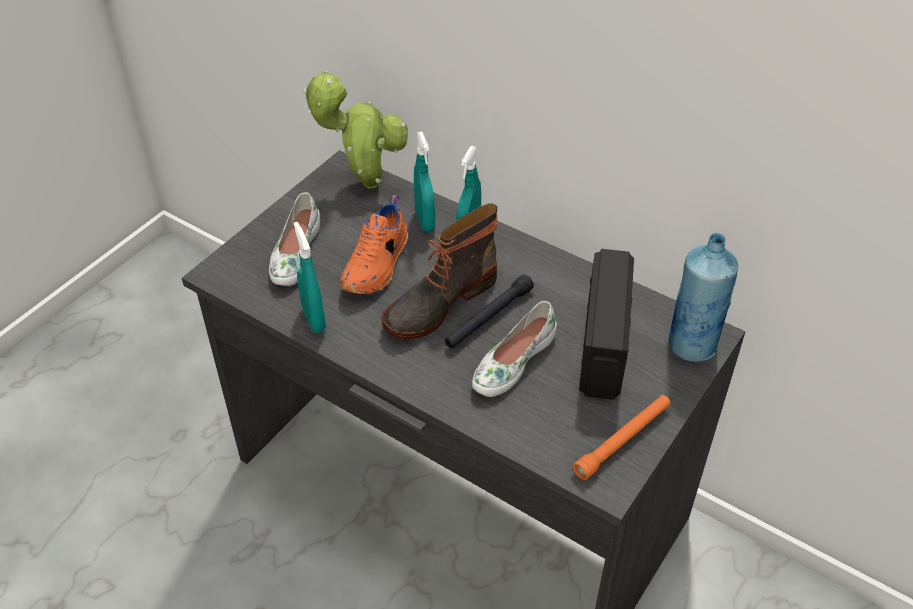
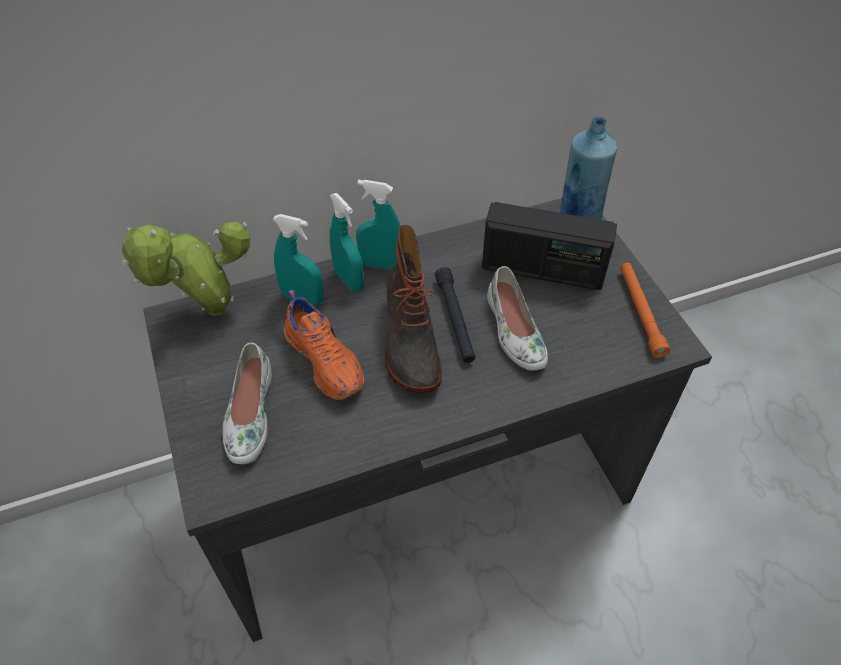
camera: 55 degrees left, 5 degrees up
(294, 253) = (249, 414): white shoe -> white shoe turned 45 degrees clockwise
(314, 319) = (350, 443): turquoise spray bottle -> turquoise spray bottle (381, 265)
(604, 347) = (542, 270): radio -> radio turned 150 degrees clockwise

